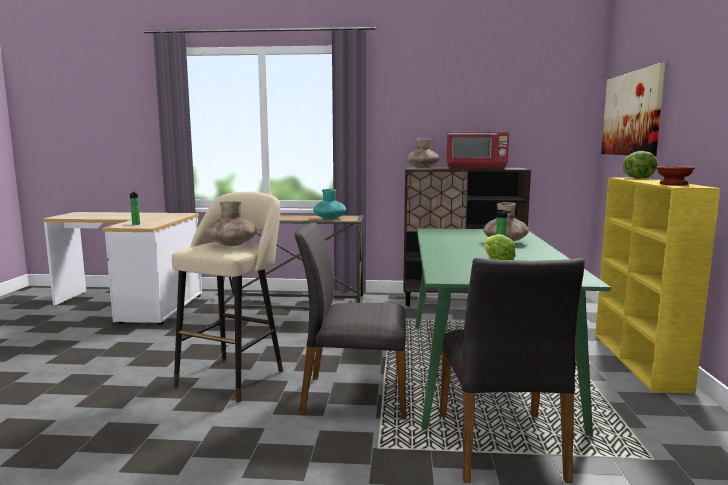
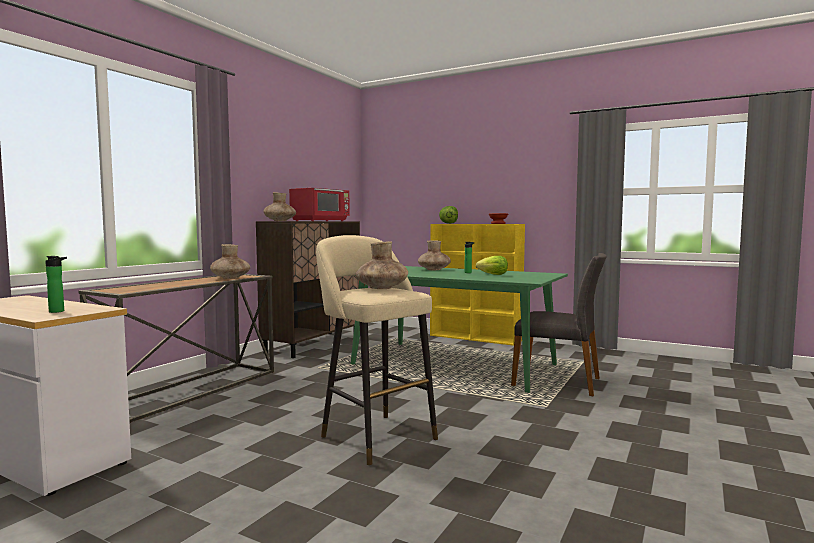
camera: 65 degrees left, 5 degrees down
(330, 218) = (230, 278): turquoise vase -> brown vase
(354, 396) = (462, 401): grey chair -> none
(631, 114) = (408, 182): picture -> none

